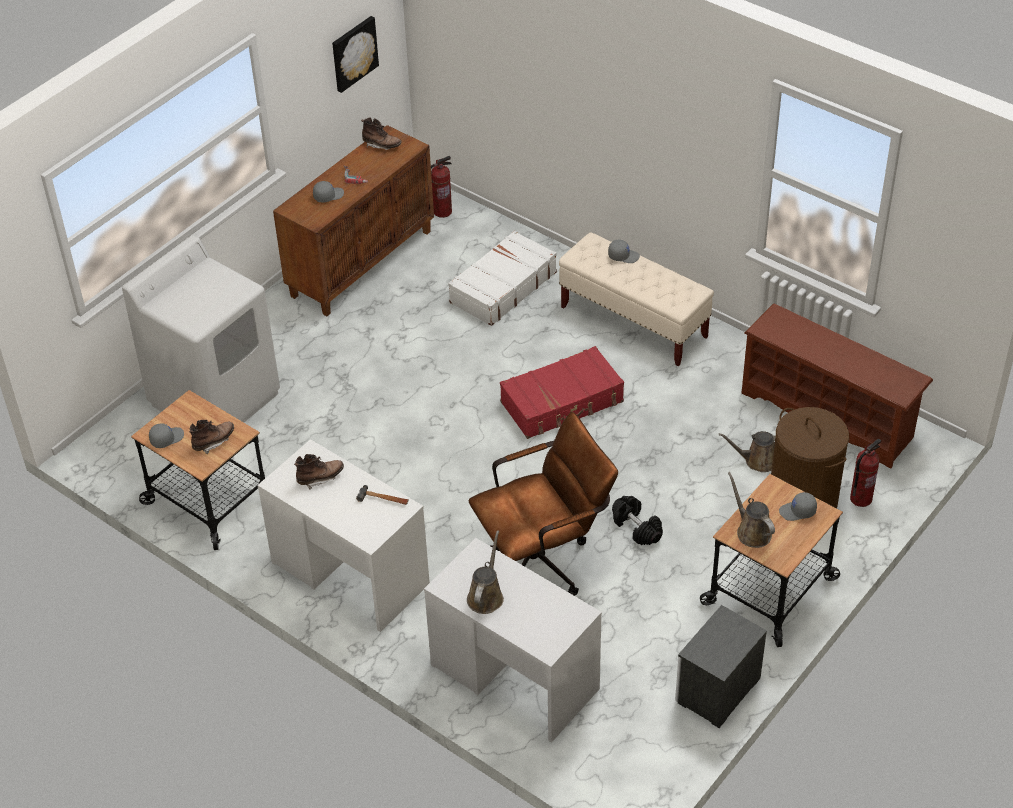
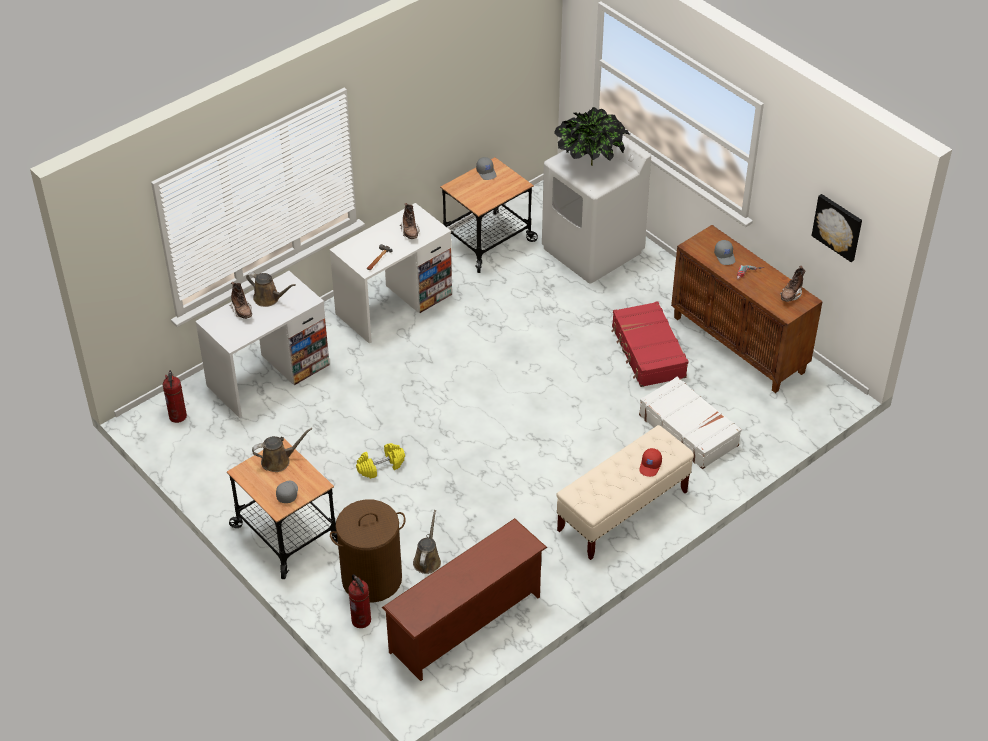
camera: 100 degrees right, 0 degrees up
(199, 297) = (590, 164): none -> potted plant
(213, 442) = (475, 193): brown boot -> brown boot (242, 311)
(442, 211) = (803, 405): fire extinguisher -> fire extinguisher (178, 416)
(543, 560) = (368, 407): brown office chair -> none
(562, 402) = (533, 446): red suitcase -> red suitcase (647, 352)
(623, 256) = (650, 466): grey cap -> red cap
(636, 528) = (381, 466): black dumbbell -> yellow dumbbell
(716, 691) = (209, 481): nightstand -> none

